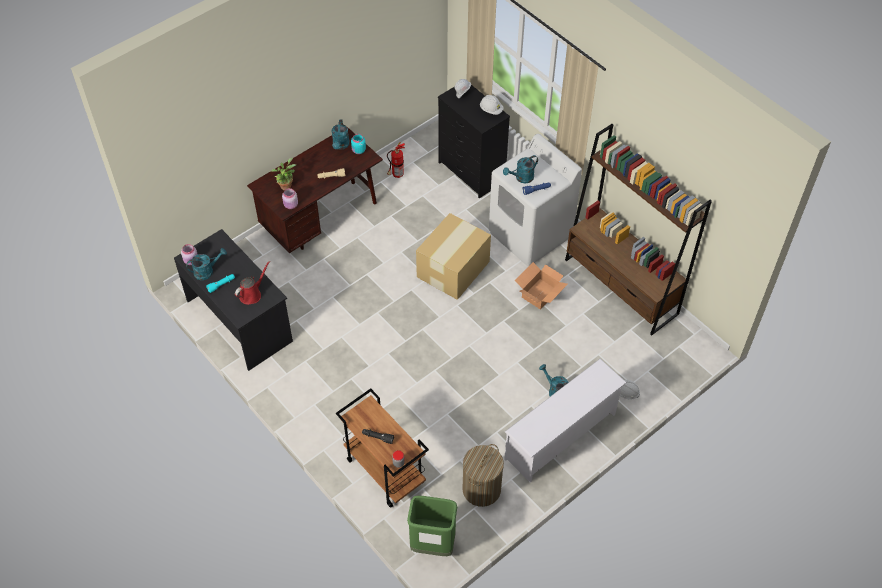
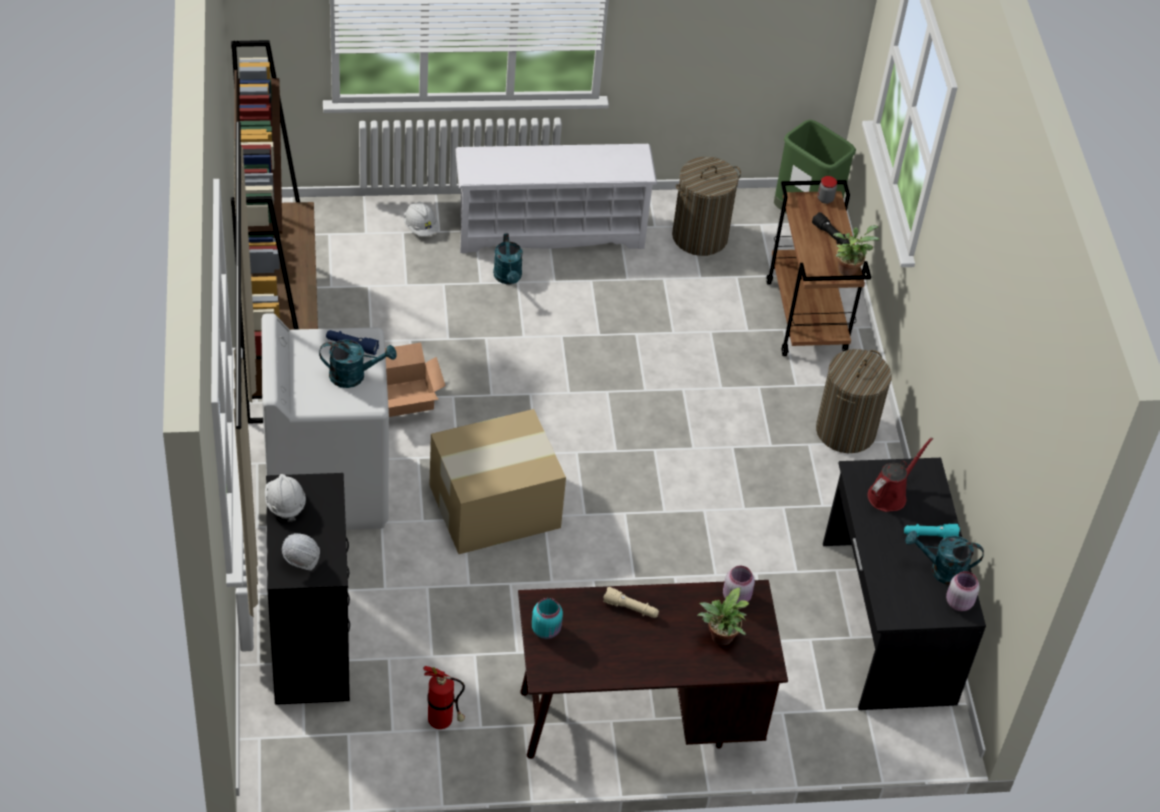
camera: 150 degrees left, 5 degrees down
(252, 294) = (890, 494): red watering can -> red watering can turned 150 degrees clockwise
(319, 411) = (845, 431): none -> laundry basket
(340, 145) = (570, 658): turquoise watering can -> none
(354, 421) = (848, 268): none -> potted plant

